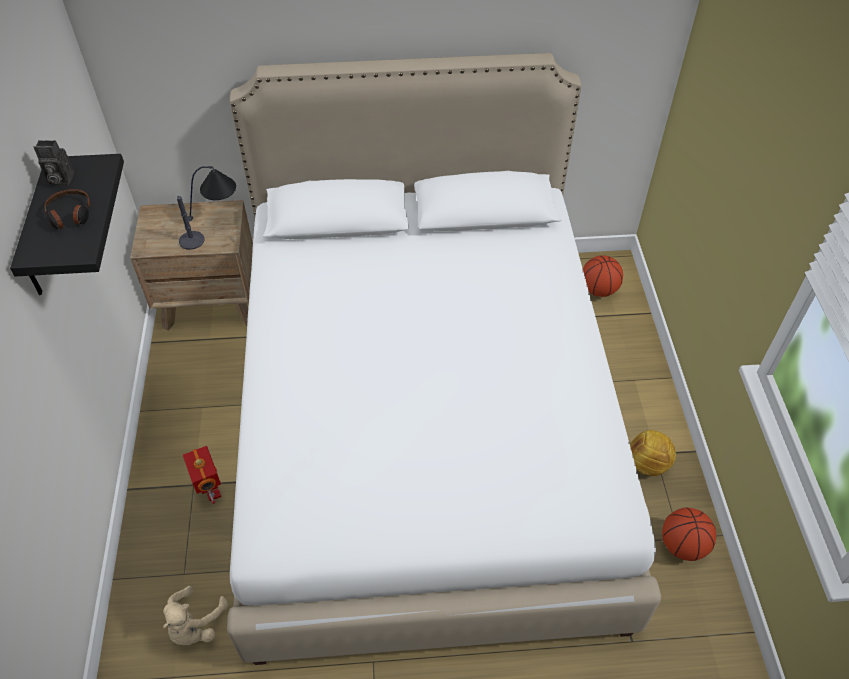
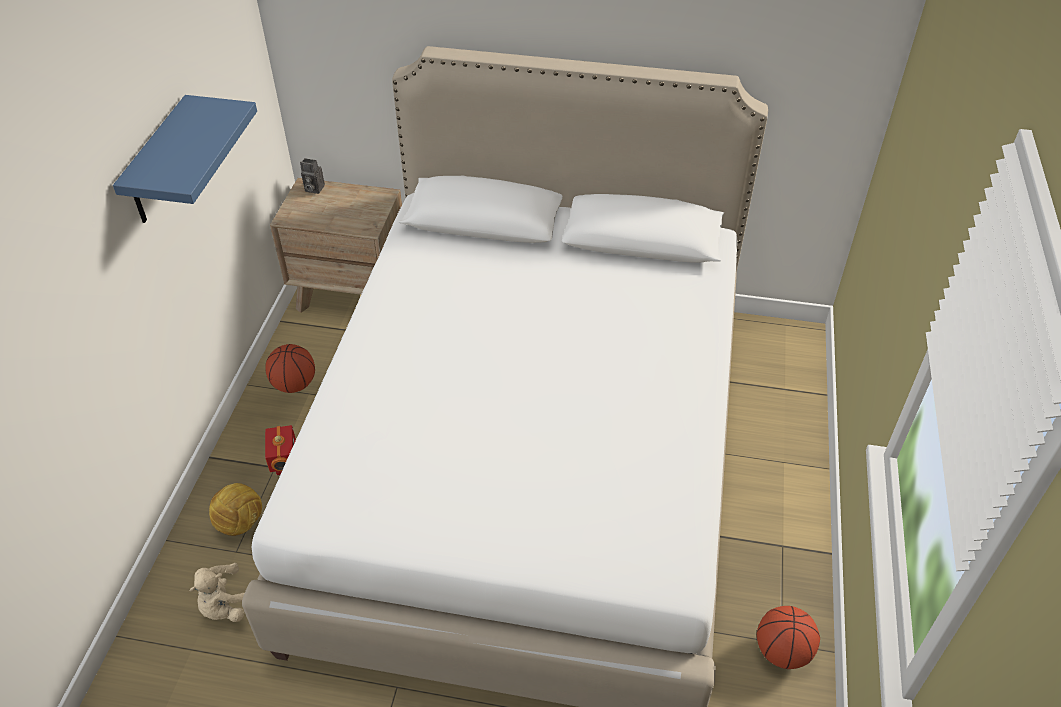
camera: 15 degrees right, 5 degrees down
(39, 232) = (159, 163): black shelf -> blue shelf
(59, 179) = (189, 116): camera -> camera (313, 188)
(70, 215) = (185, 149): headphones -> none
(213, 228) = (360, 211): table lamp -> none
(599, 290) = (773, 359): basketball -> basketball (294, 384)
(647, 464) = (769, 554): football -> football (241, 523)

